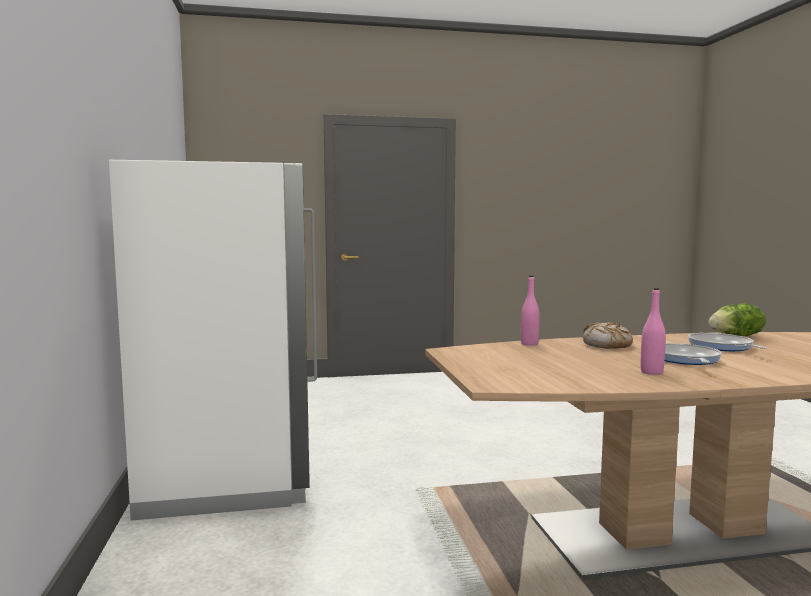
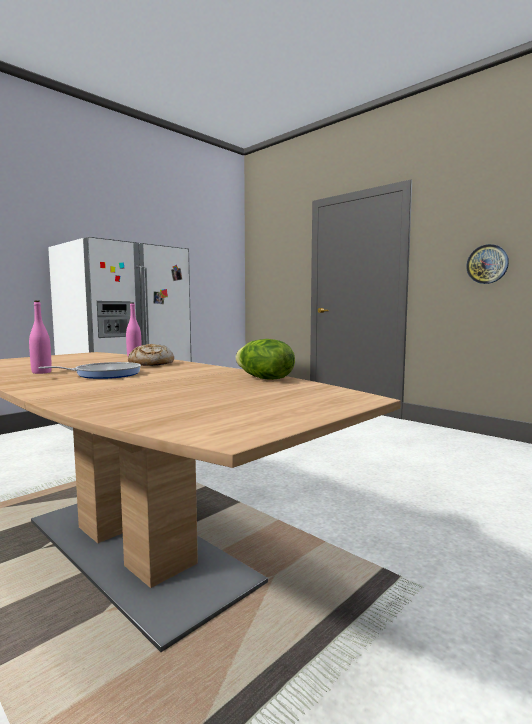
camera: 55 degrees right, 0 degrees up
(528, 212) = (487, 264): none -> wall clock
(722, 347) = (185, 378): frying pan -> none

